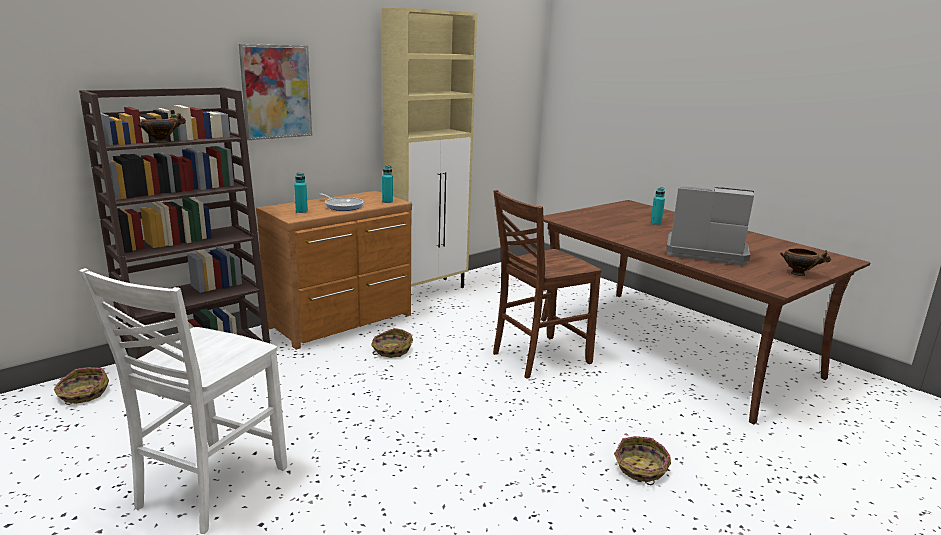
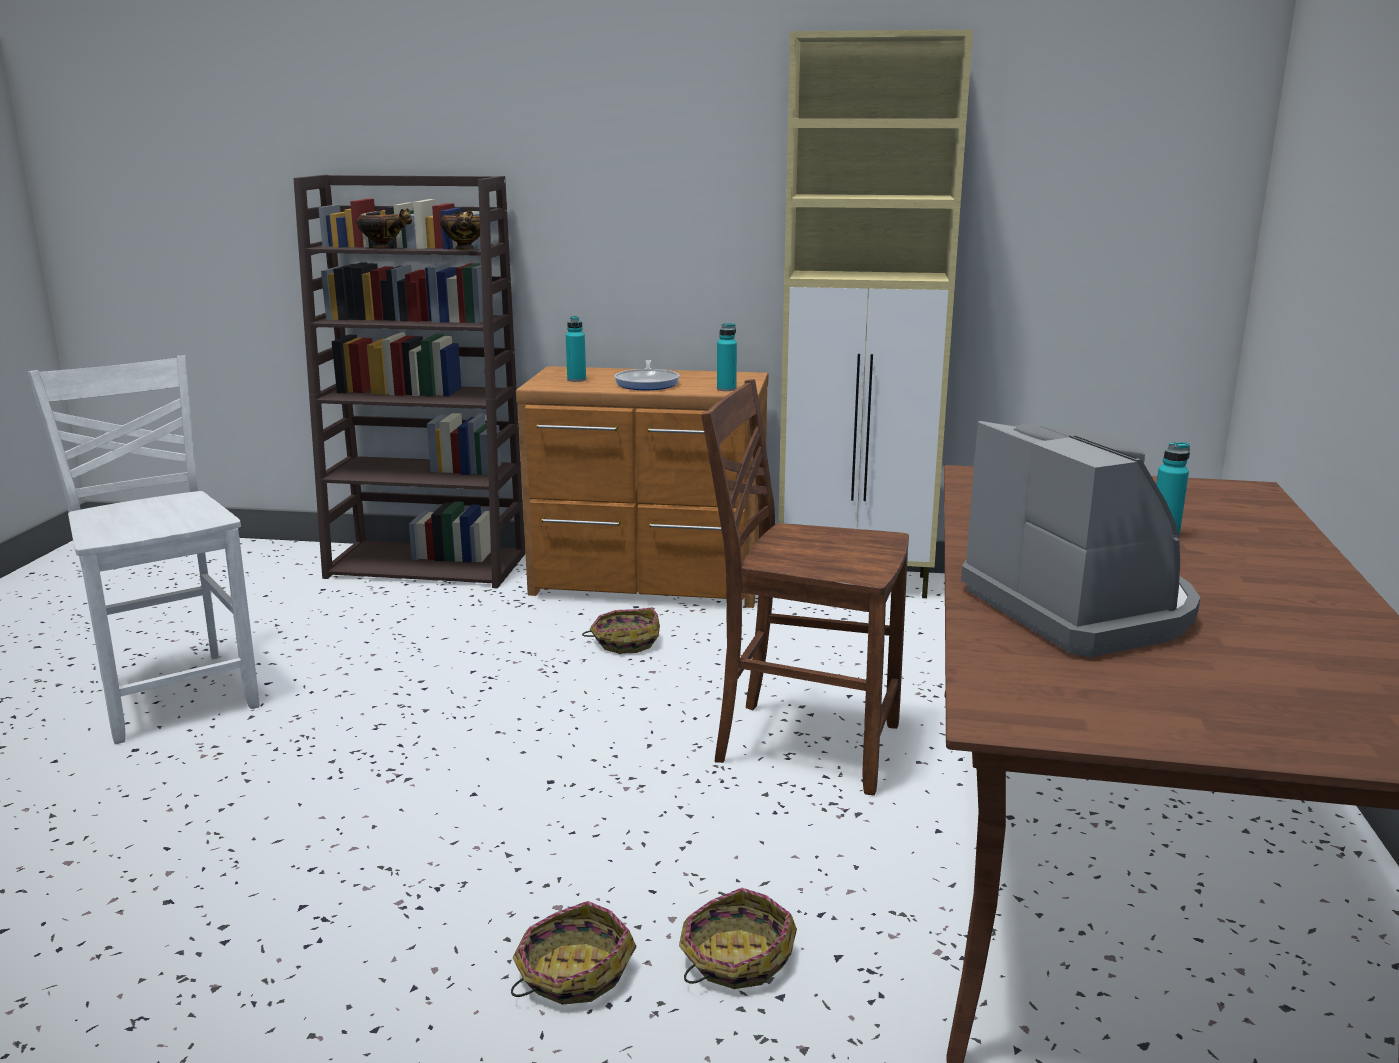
camera: 50 degrees right, 0 degrees up
(83, 394) = (279, 562): basket -> basket (735, 958)
(208, 488) = (176, 693): white chair -> white chair turned 75 degrees clockwise
(276, 92) = (592, 186): picture -> none
(799, 274) = (1170, 723): bowl -> bowl (465, 248)

